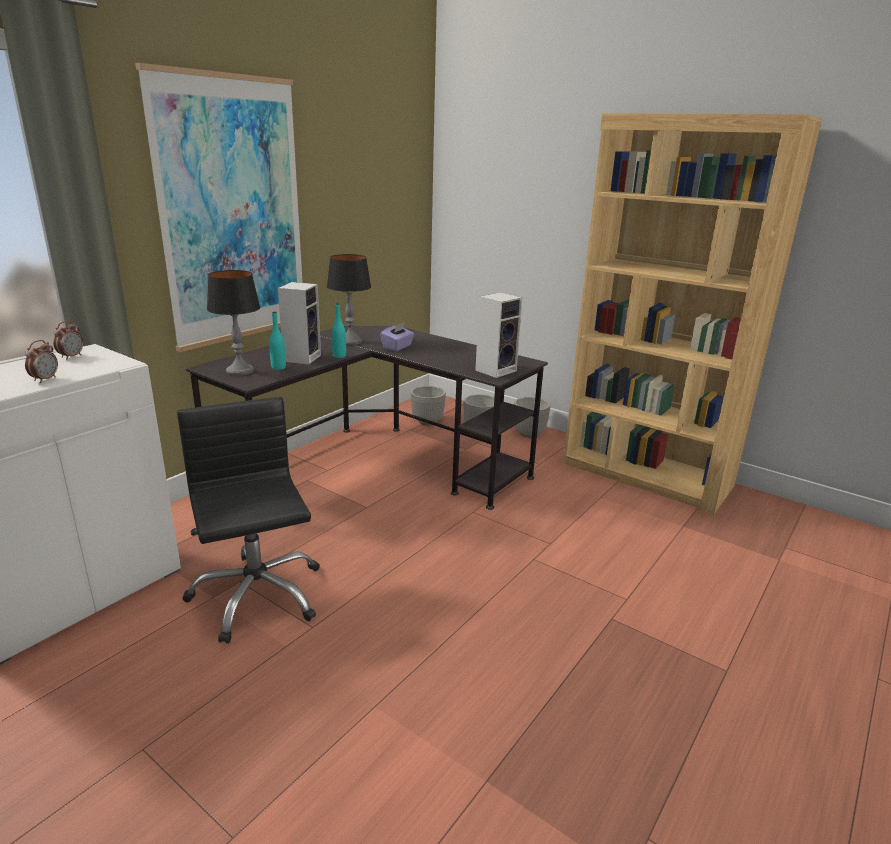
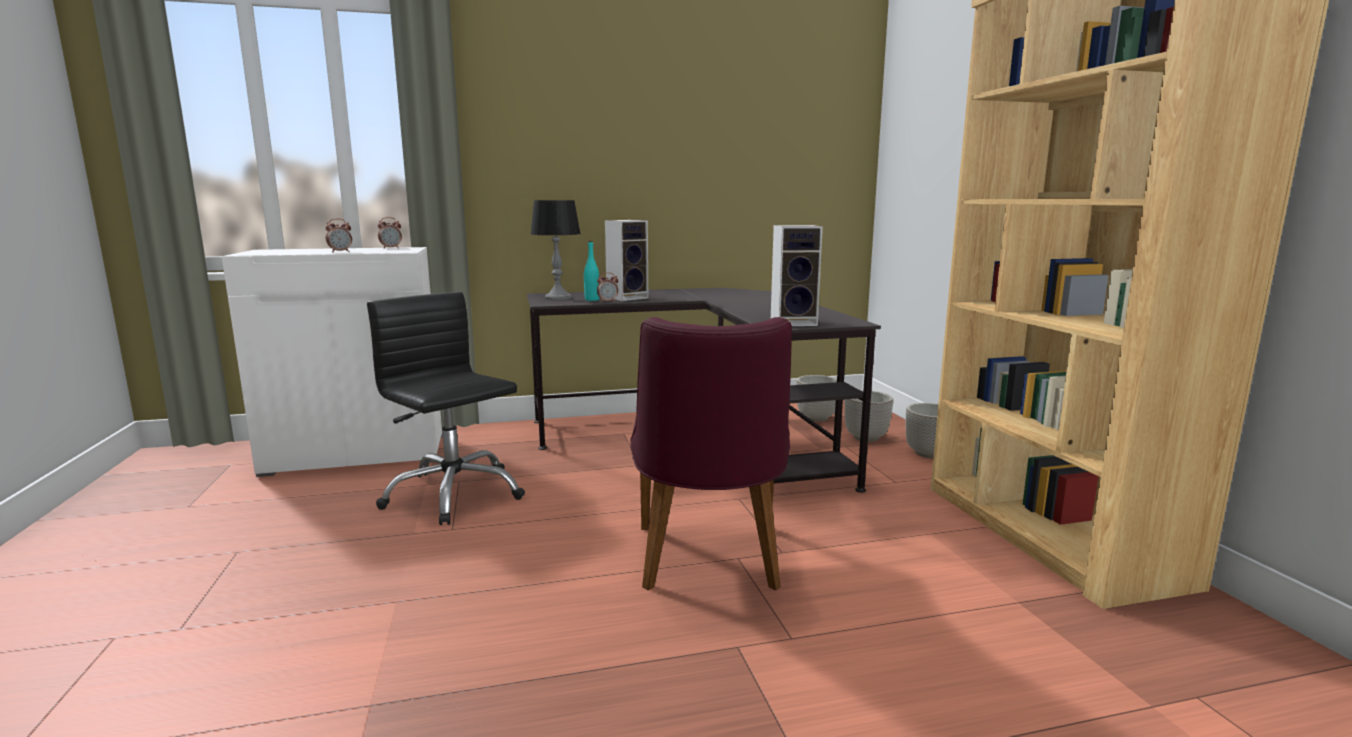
camera: 40 degrees right, 10 degrees down
(233, 213) = (595, 154): picture -> none
(256, 595) = (453, 494): black office chair -> black office chair turned 60 degrees counterclockwise
(301, 369) = (608, 302): none -> alarm clock
(339, 356) = (663, 300): turquoise bottle -> none
(350, 342) = (699, 294): table lamp -> none
(397, 347) = (734, 301): purple tissue box -> none
(524, 571) = (708, 564): none -> purple chair

